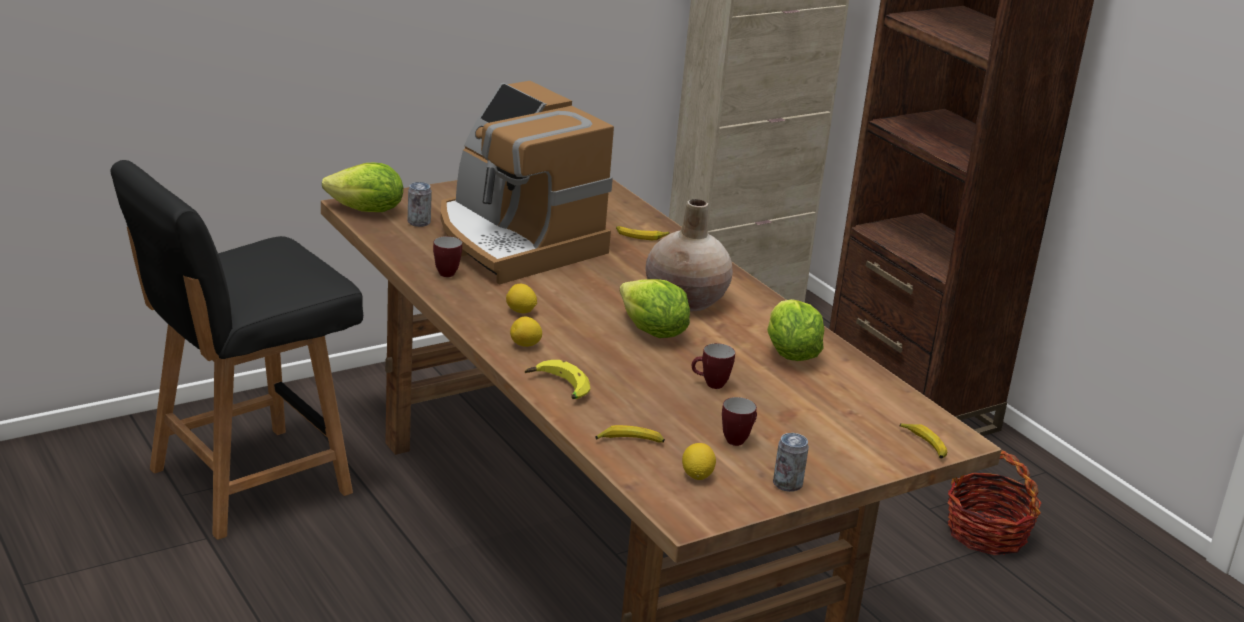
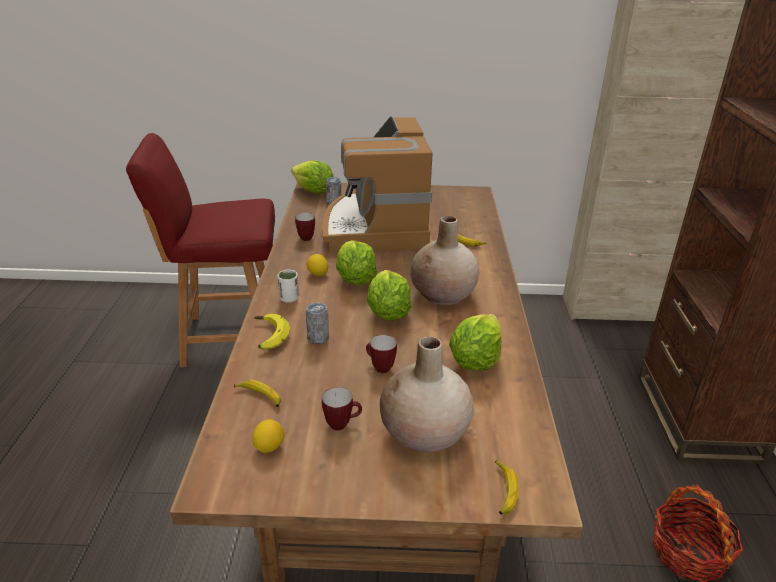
camera: 35 degrees right, 5 degrees up
(245, 482) = (227, 338): black chair -> red chair
(525, 345) = (289, 298): lemon -> white cup
(571, 307) = (355, 279): none -> lettuce
(787, 484) = (331, 485): can -> can (318, 339)
(816, 424) = (424, 433): none -> beige vase

